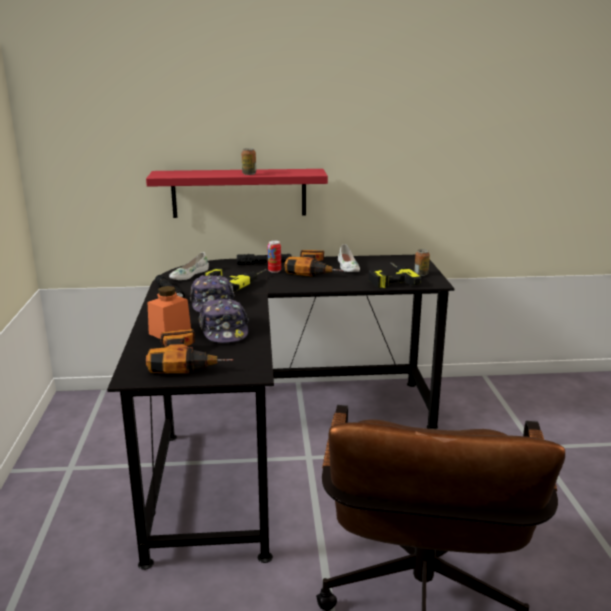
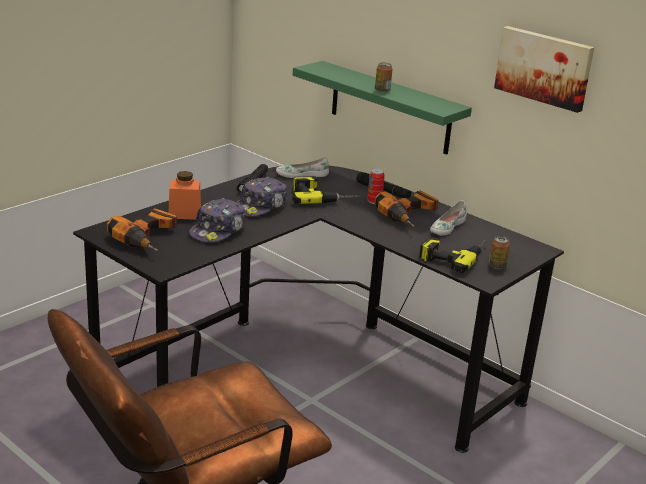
camera: 45 degrees right, 5 degrees up
(239, 193) = (390, 108): red shelf -> green shelf
(384, 118) = (544, 67): none -> picture

